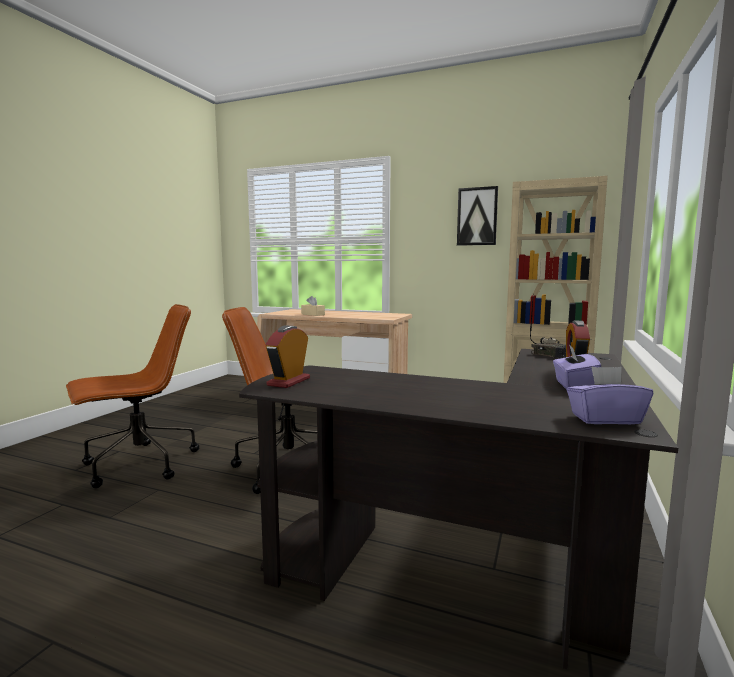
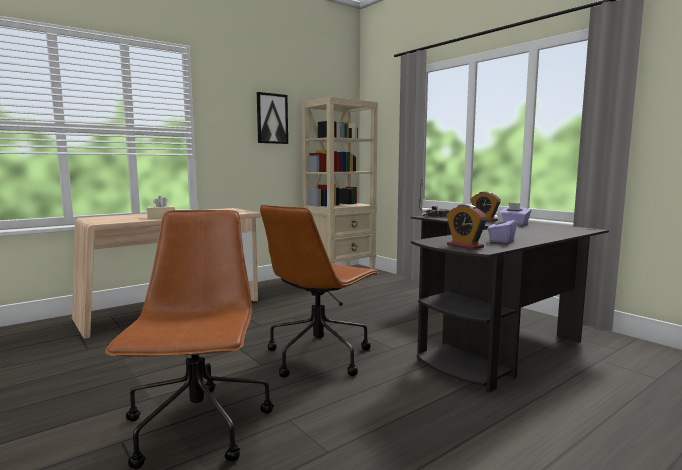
camera: 60 degrees left, 0 degrees up
(605, 419) = (573, 228): purple tissue box -> purple tissue box (501, 240)

